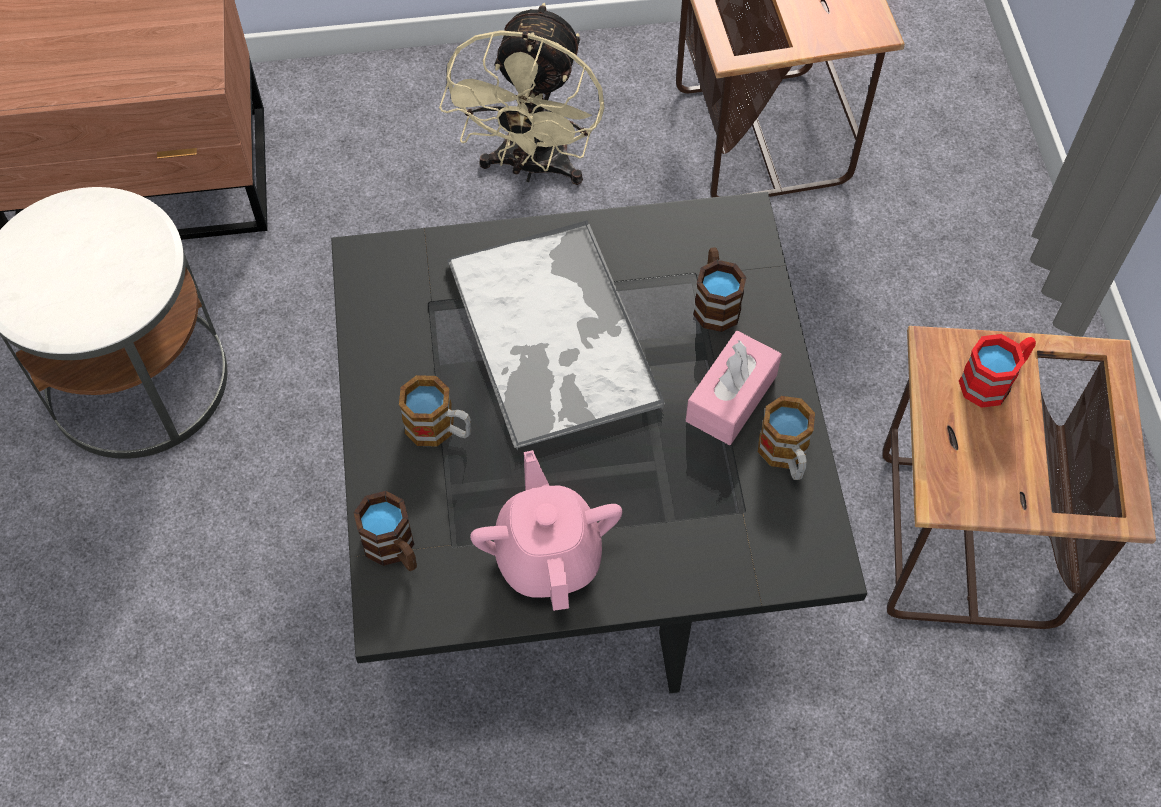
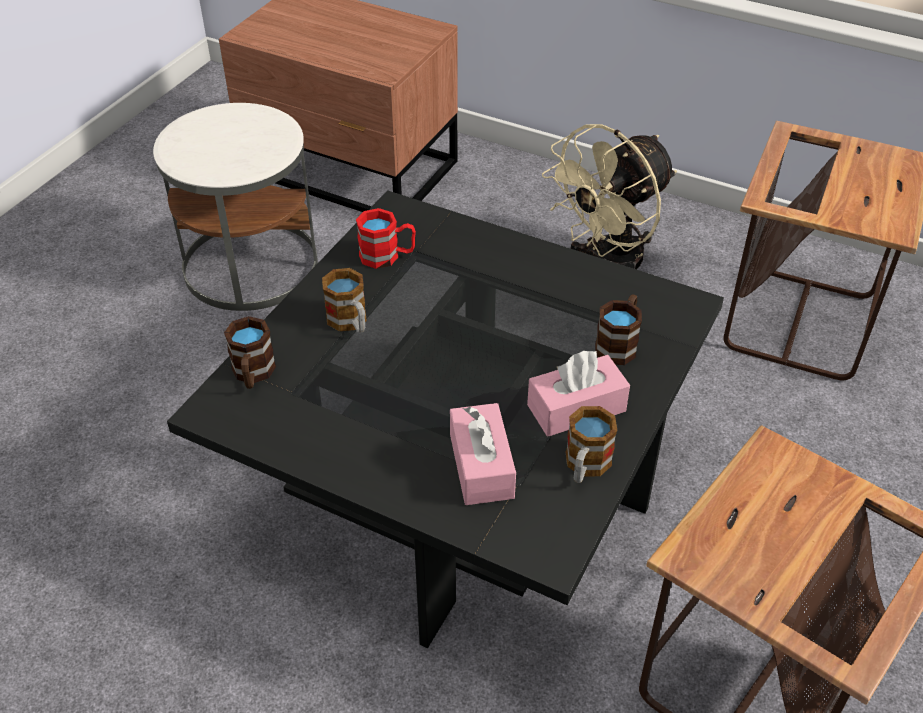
camera: 35 degrees right, 15 degrees down
(548, 555) = (349, 433): pink teapot -> none
(554, 336) = (480, 308): tray -> none
(697, 513) = (481, 466): none -> pink tissue box
(993, 380) = (805, 498): red mug -> red mug (387, 256)

